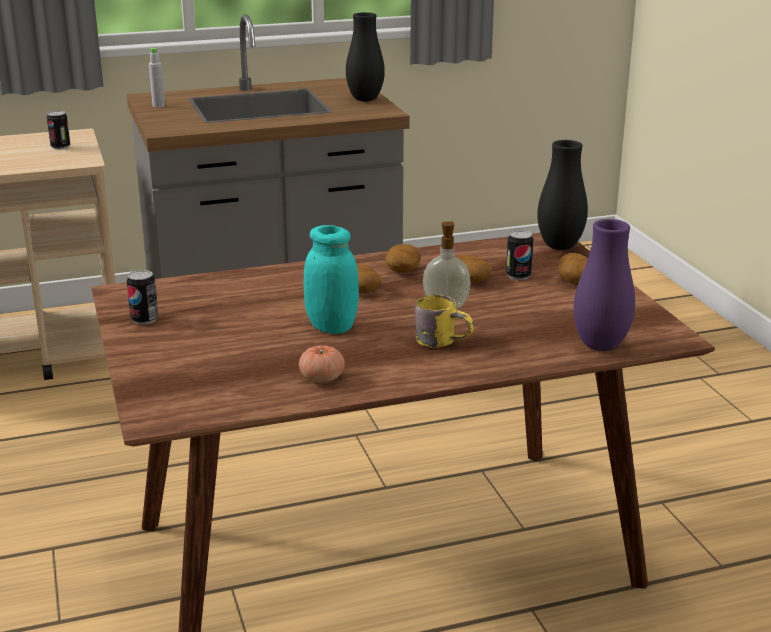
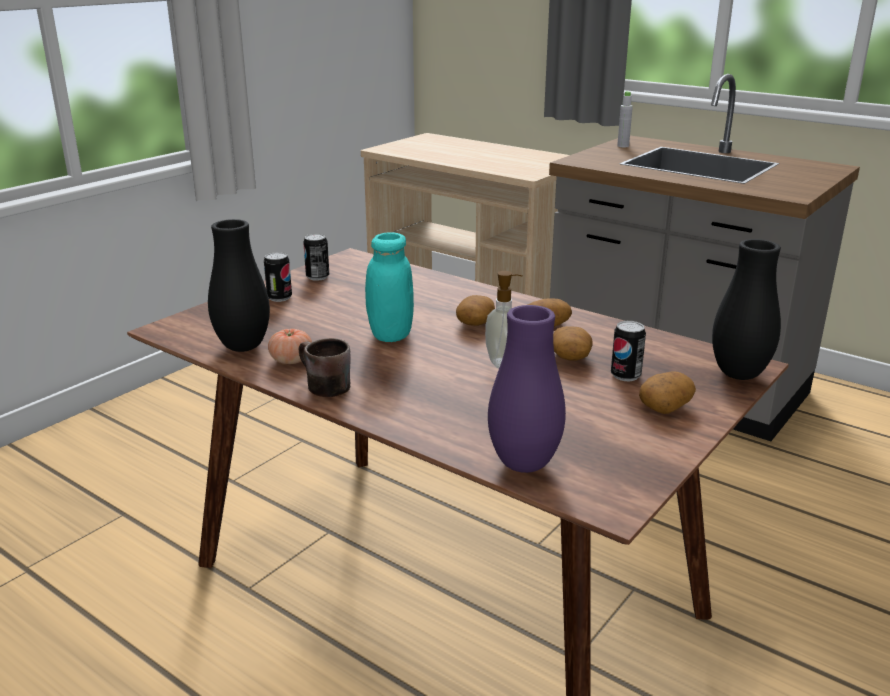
camera: 55 degrees right, 0 degrees up
(60, 147) = (540, 163): can -> can (279, 298)
(365, 99) = (804, 182): black vase -> black vase (243, 347)
(392, 379) = (320, 387): none -> brown mug
(444, 341) = (425, 385): yellow mug -> none

